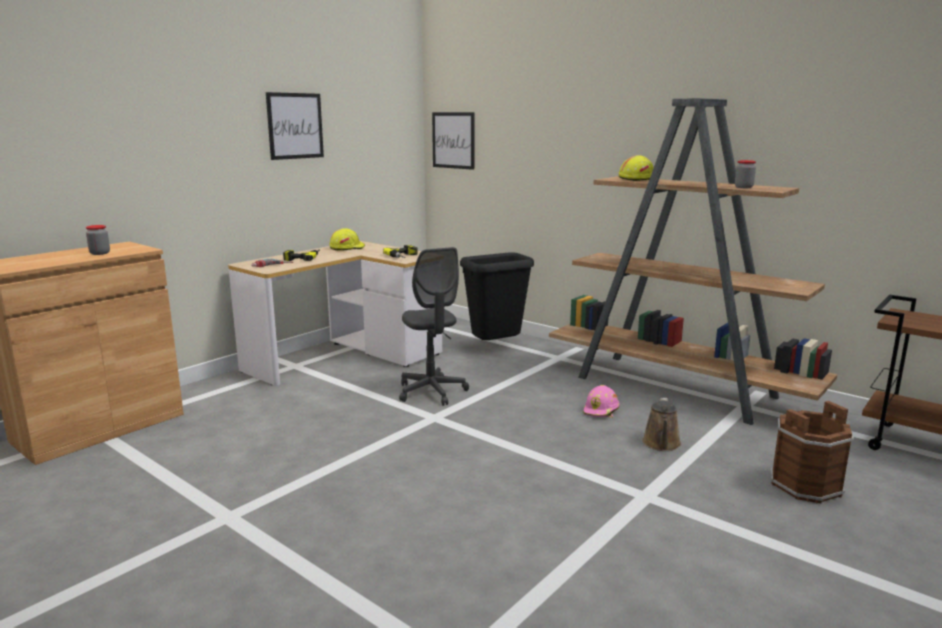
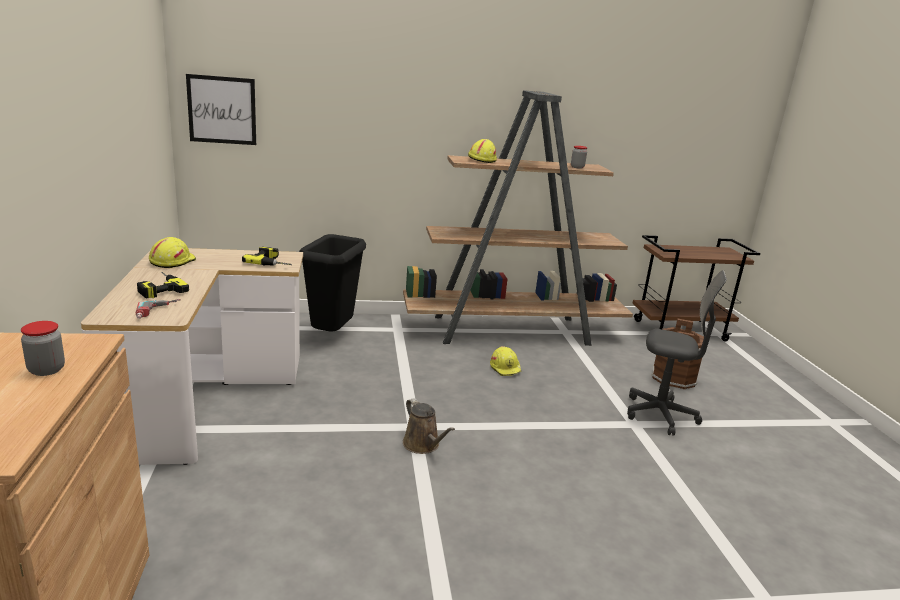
camera: 50 degrees left, 5 degrees up
(295, 126) = (100, 104): picture -> none
(431, 392) = (364, 402): grey office chair -> grey office chair (660, 415)
(601, 410) = (505, 368): pink hard hat -> yellow hard hat
(661, 444) = (578, 381): brown watering can -> brown watering can (423, 445)

